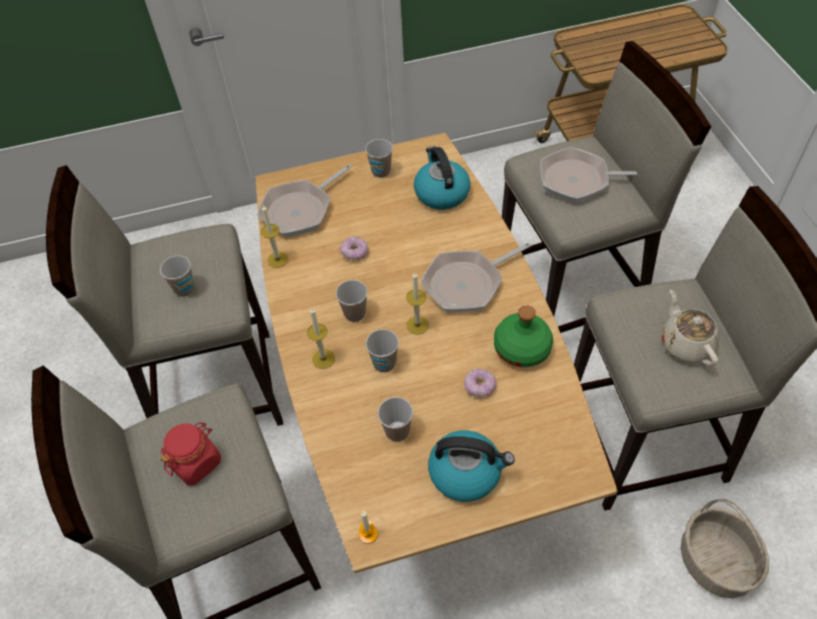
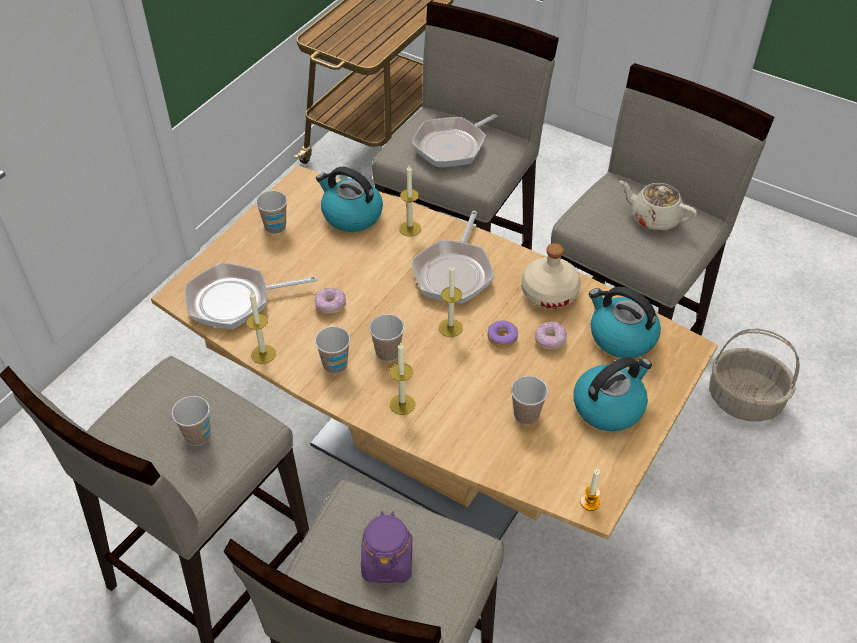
camera: 45 degrees left, 5 degrees down
(196, 462) = (387, 562): red jar -> purple jar
(301, 210) = (235, 301): frying pan -> frying pan turned 75 degrees clockwise
(384, 363) = (457, 373): cup -> cup (335, 365)
(446, 359) = (502, 338): none -> donut
(472, 229) = (410, 229): none -> candle
(522, 348) = (549, 292): green bottle -> beige bottle
(540, 424) = (621, 337): none -> kettle

